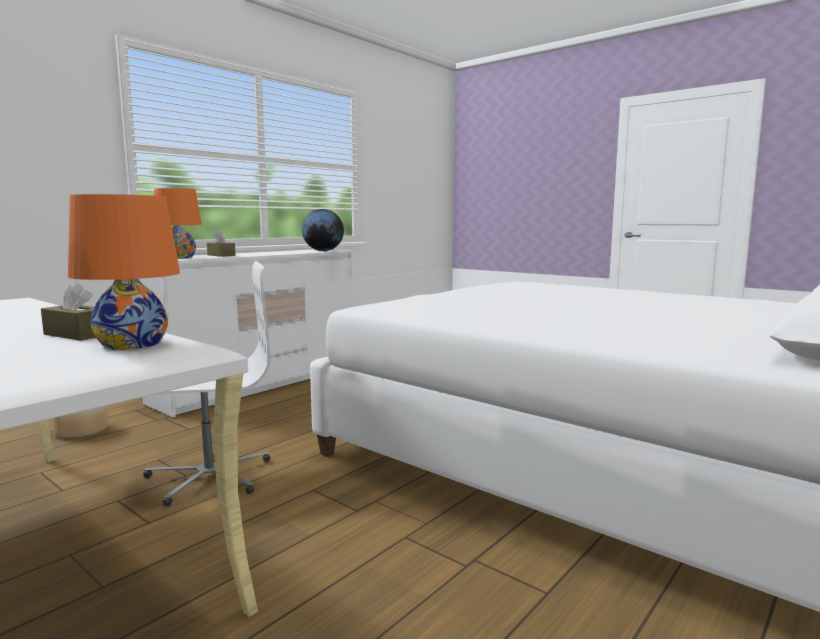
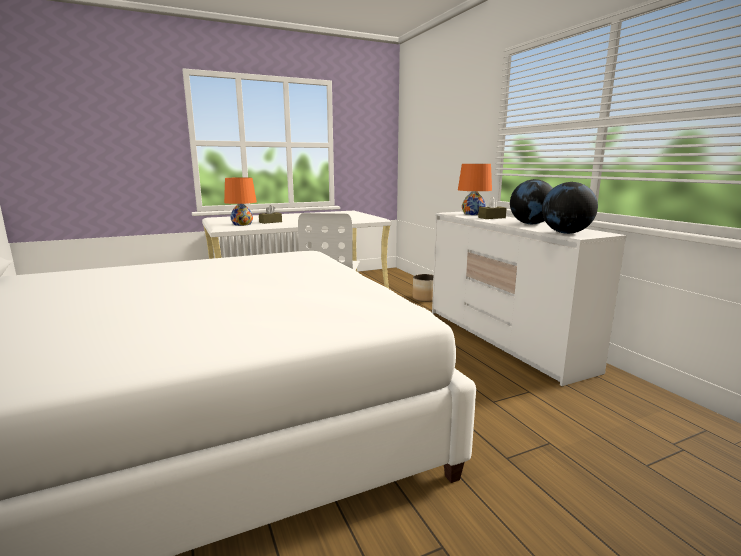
camera: 115 degrees right, 5 degrees up
(270, 252) = (530, 224): none -> globe

